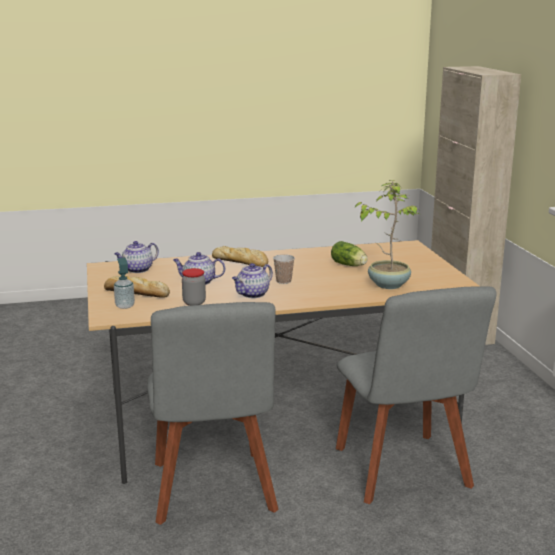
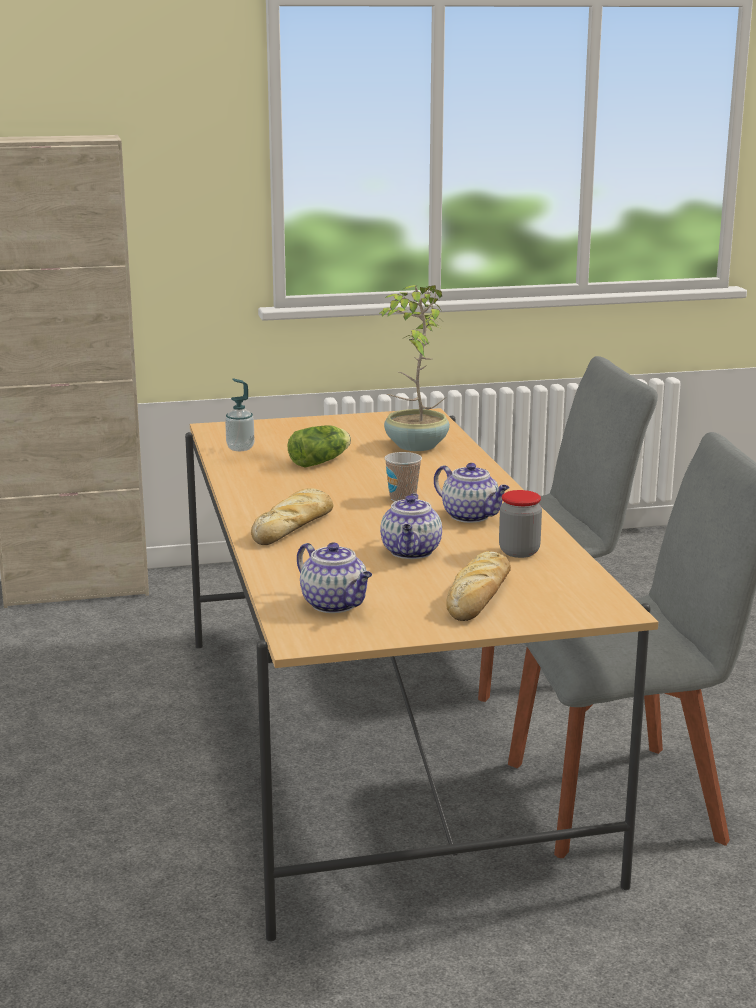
camera: 90 degrees left, 0 degrees up
(125, 306) = (549, 600): soap dispenser -> soap dispenser (240, 448)

